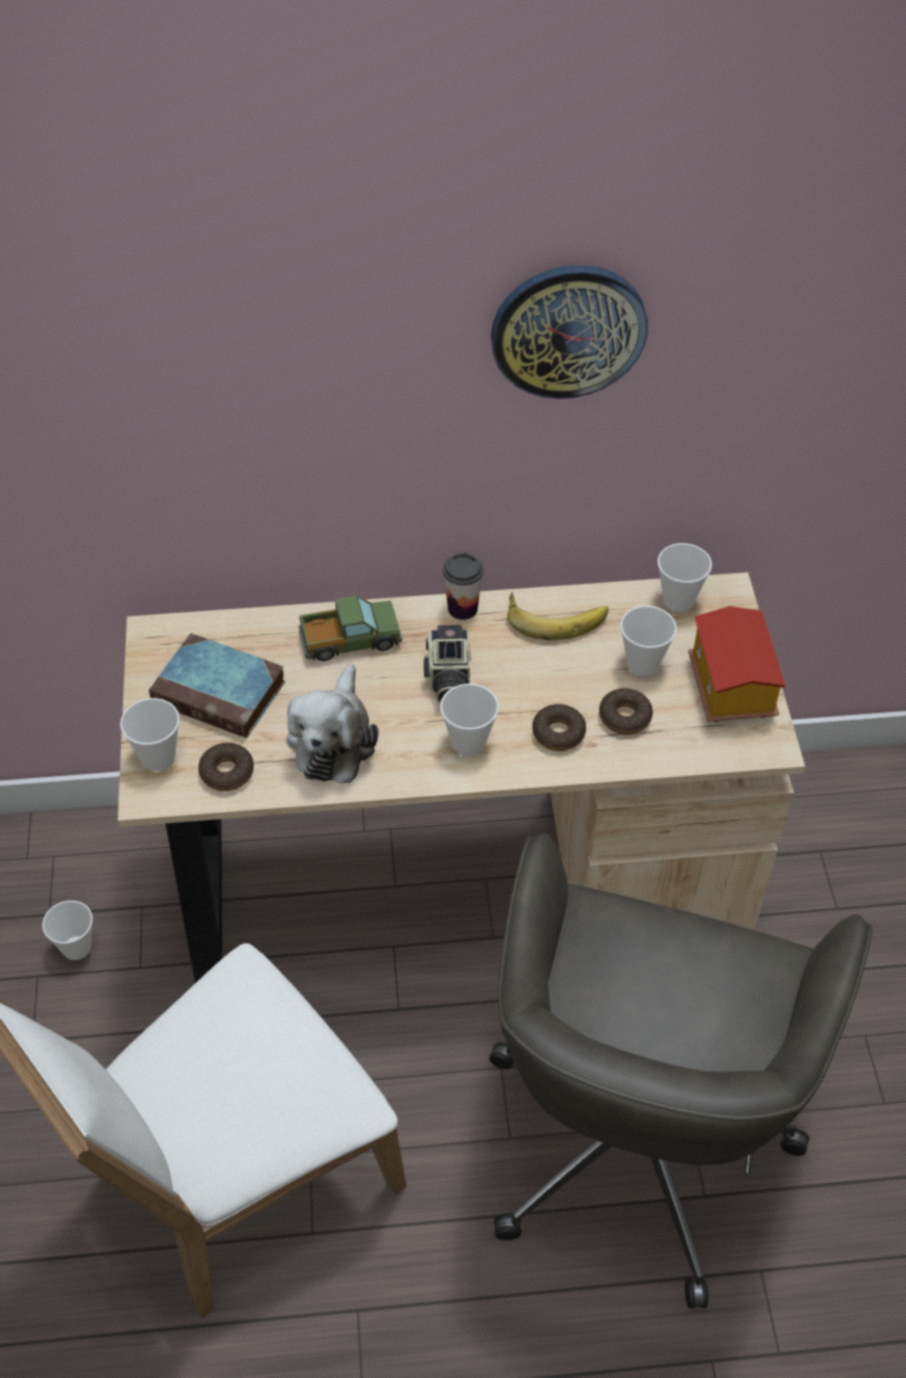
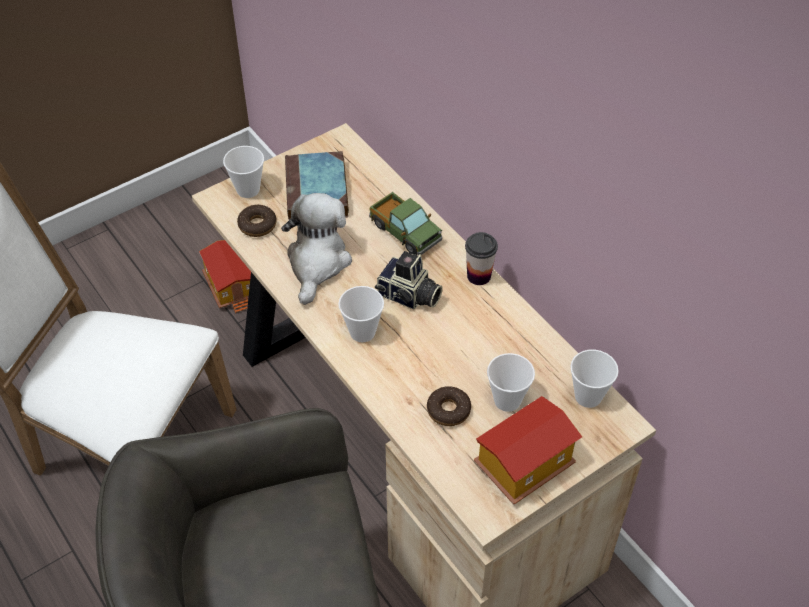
camera: 60 degrees right, 0 degrees up
(76, 947) = (232, 287): cup -> toy house
(334, 739) = (317, 262): plush toy -> plush toy turned 120 degrees clockwise
(447, 680) = (409, 296): camera -> camera turned 120 degrees counterclockwise
(556, 616) = (513, 330): banana -> none
(558, 733) = (406, 377): donut -> none
(568, 330) = (581, 118): wall clock -> none

